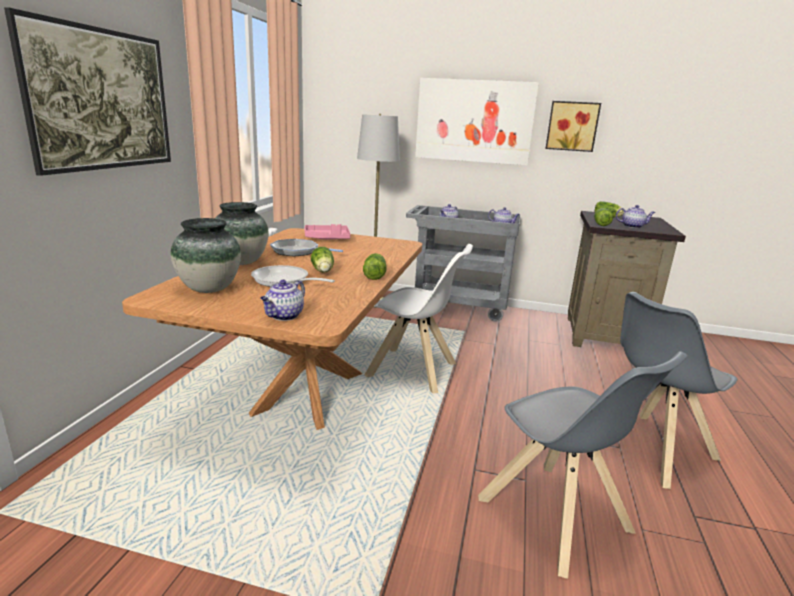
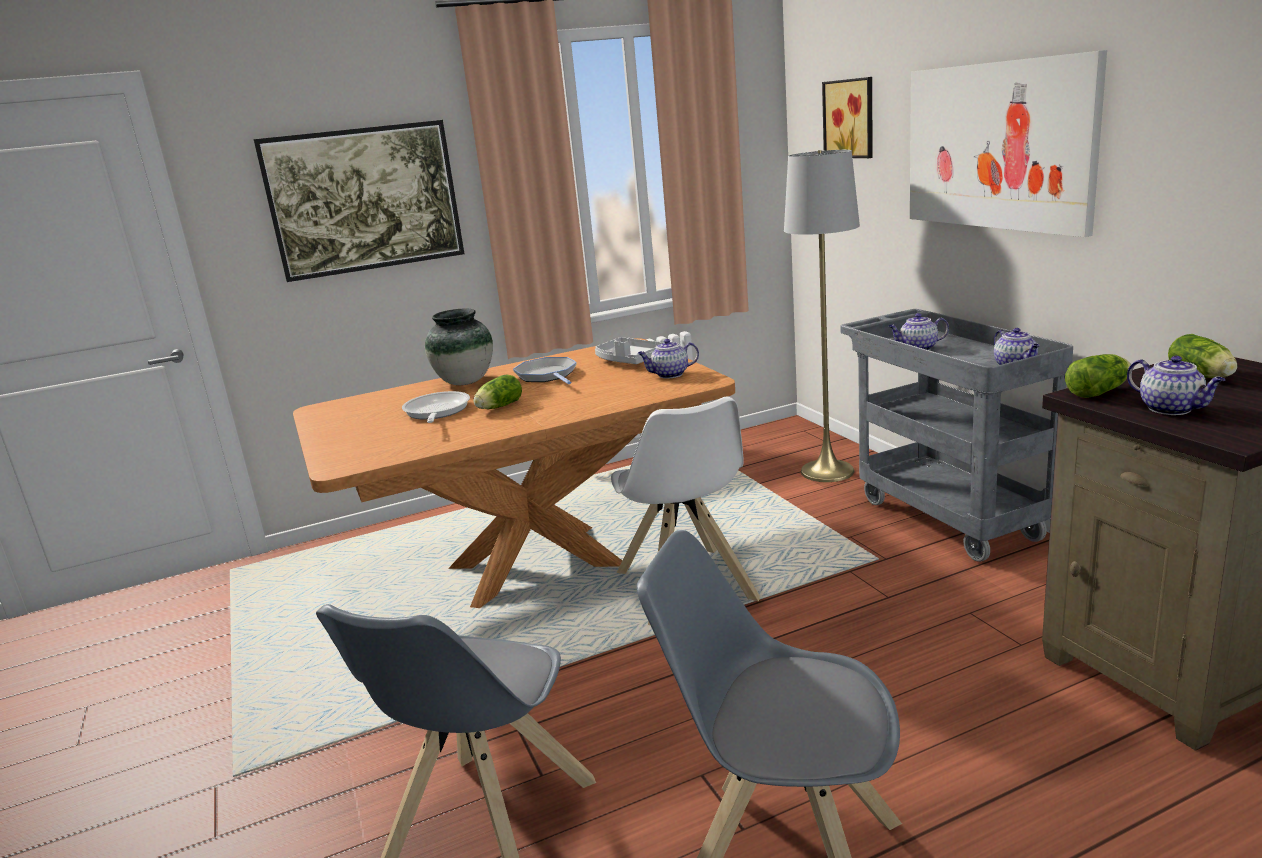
camera: 55 degrees right, 0 degrees up
(209, 289) = (368, 408): vase -> none
(284, 316) = (338, 451): teapot -> teapot (669, 375)
(327, 239) = (629, 360): pink tray -> grey tray
(374, 275) = (529, 423): lettuce -> none
(572, 126) = (1181, 144): picture -> picture (851, 118)

